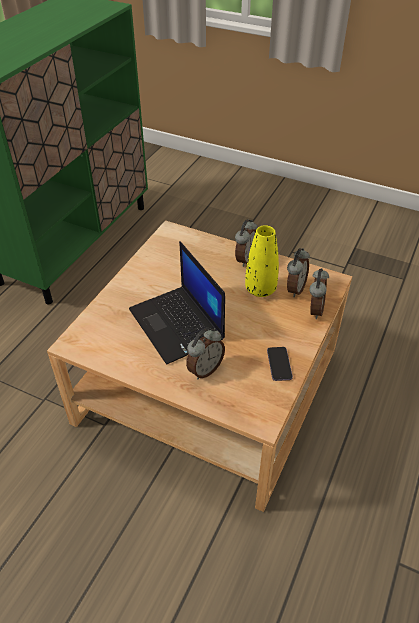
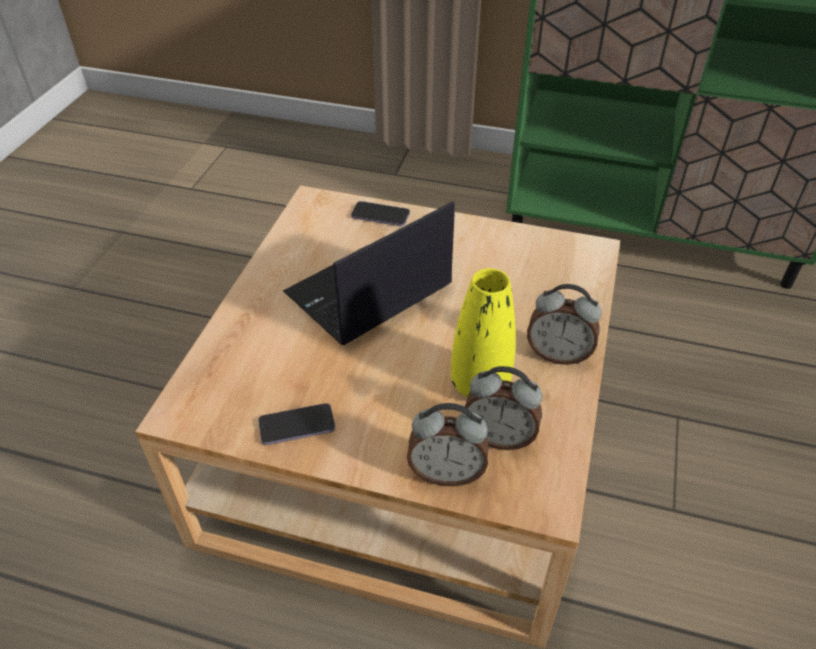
camera: 80 degrees right, 0 degrees up
(103, 311) = (380, 215): none -> phone
(205, 369) = (278, 334): alarm clock -> none

